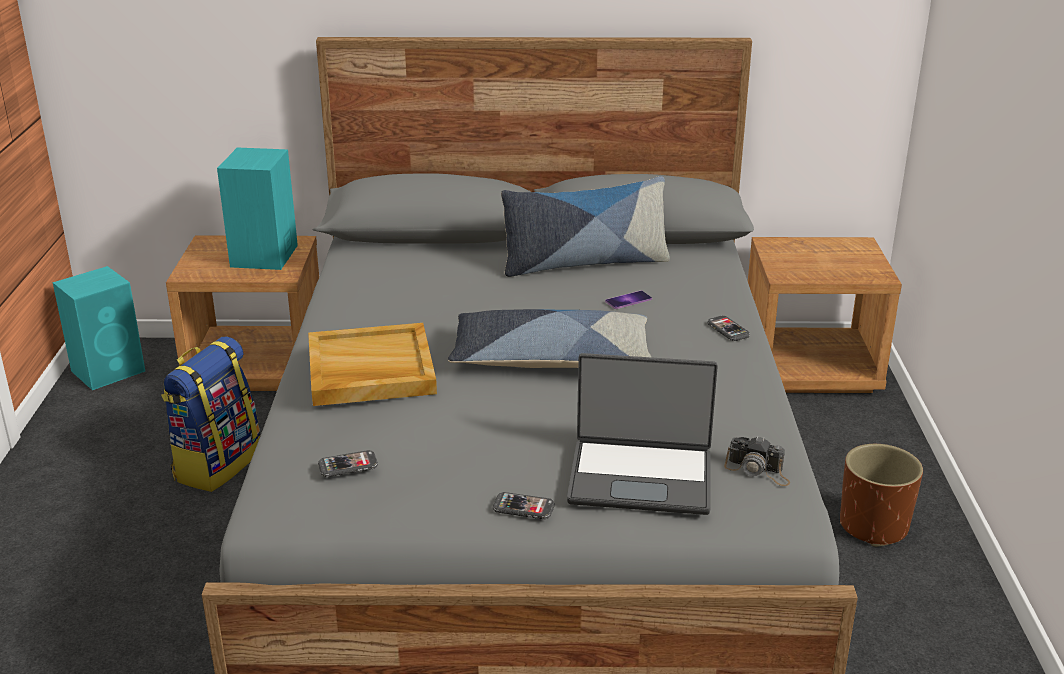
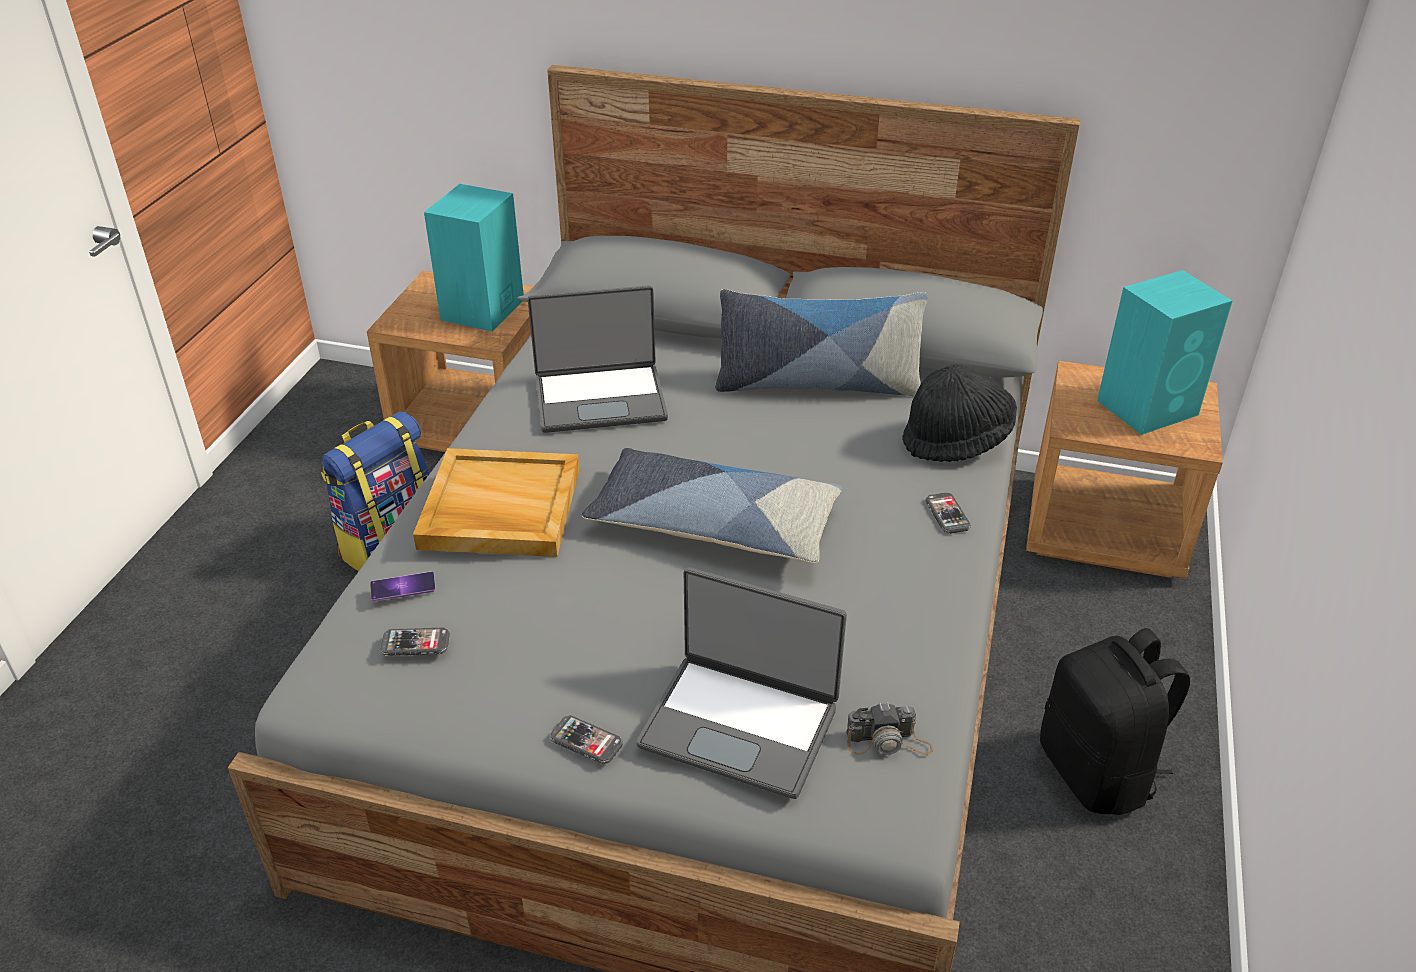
camera: 15 degrees right, 10 degrees up
(110, 370) = (327, 404): turquoise speaker -> turquoise speaker (1149, 407)
(413, 292) = (600, 399): none -> laptop
(628, 300) = (845, 449): phone -> phone (403, 587)
(711, 284) = (956, 440): none -> black hat
(758, 470) = (888, 742): camera -> camera turned 45 degrees counterclockwise
(874, 526) = (1098, 772): brown planter -> black backpack

